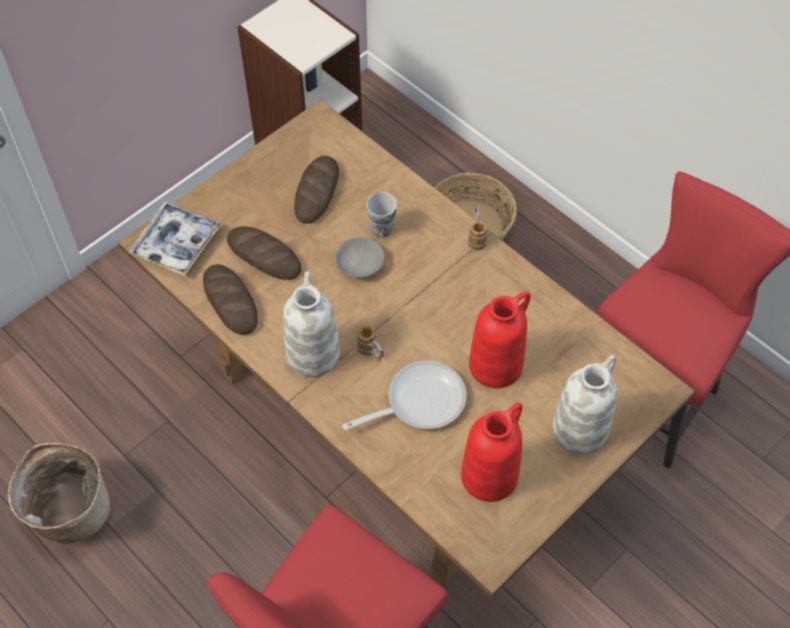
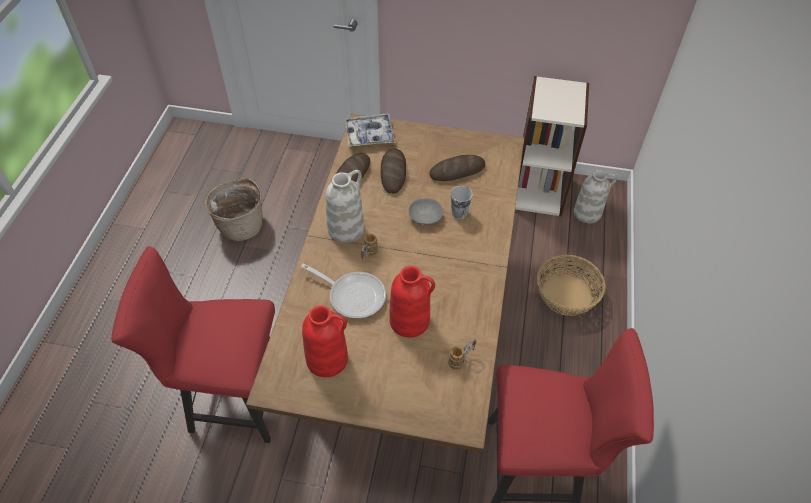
camera: 55 degrees right, 5 degrees down
(476, 236) = (497, 260): mug -> mug (461, 359)
(579, 429) = (398, 392): white vase -> white vase (587, 213)

